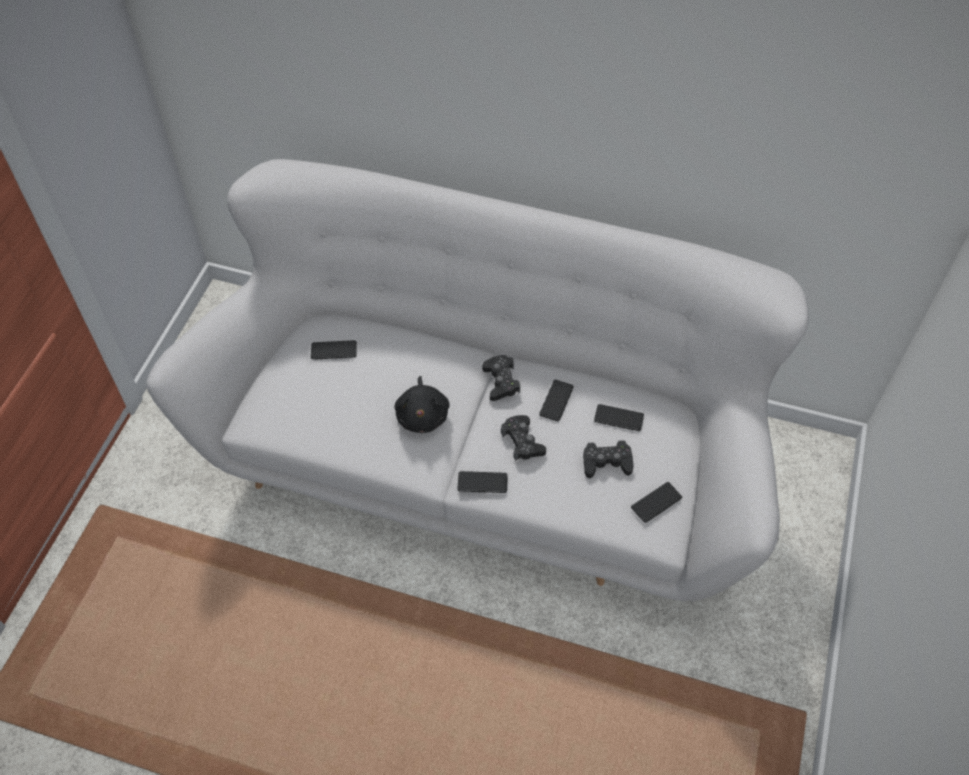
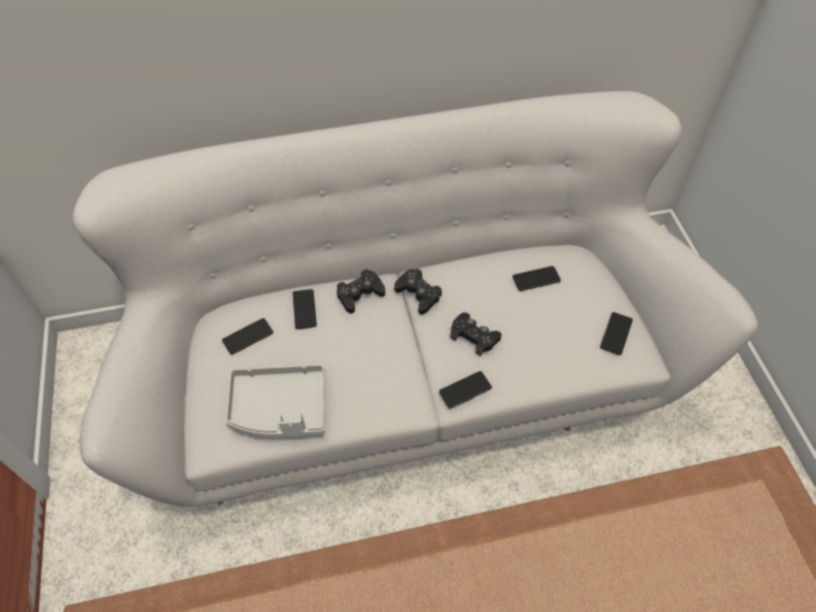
camera: 30 degrees left, 0 degrees up
(321, 421) = (279, 408): none -> grey tray
(422, 415) = (371, 356): black plush toy -> none
(556, 401) = (476, 288): phone -> phone (304, 309)
(606, 462) = (554, 320): black game controller -> black game controller (360, 294)

